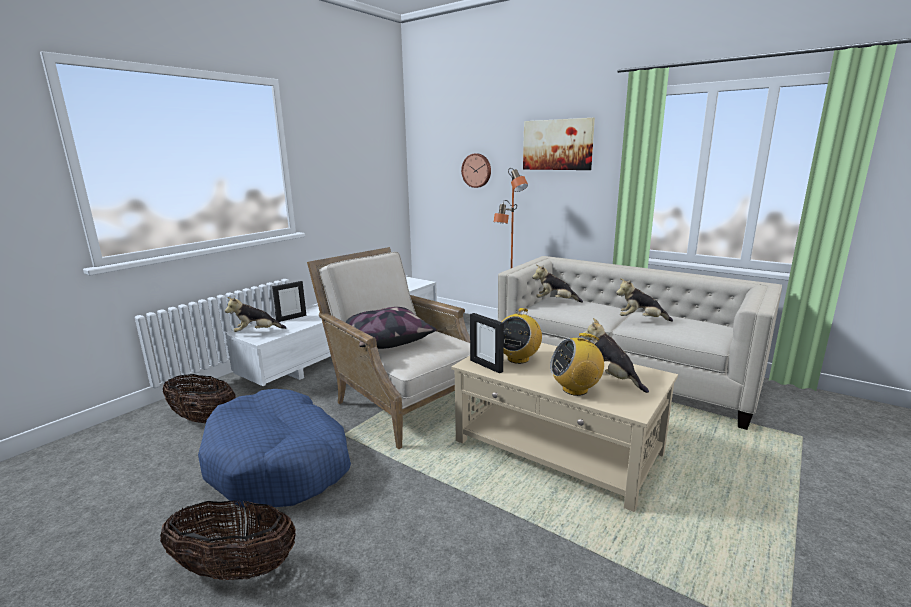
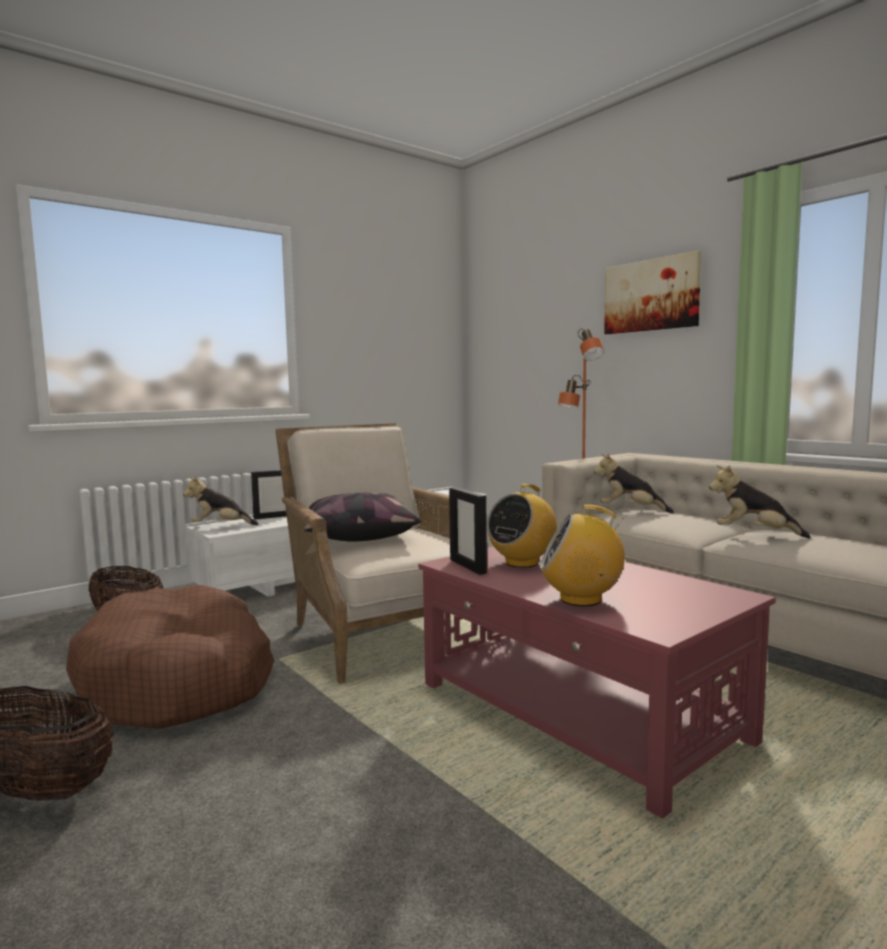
camera: 15 degrees right, 10 degrees down
(280, 463) = (179, 681): blue dog bed -> brown dog bed
(477, 170) = (547, 342): wall clock -> none
(558, 448) = (578, 713): beige coffee table -> red coffee table
(611, 378) = (653, 592): plush toy -> none

